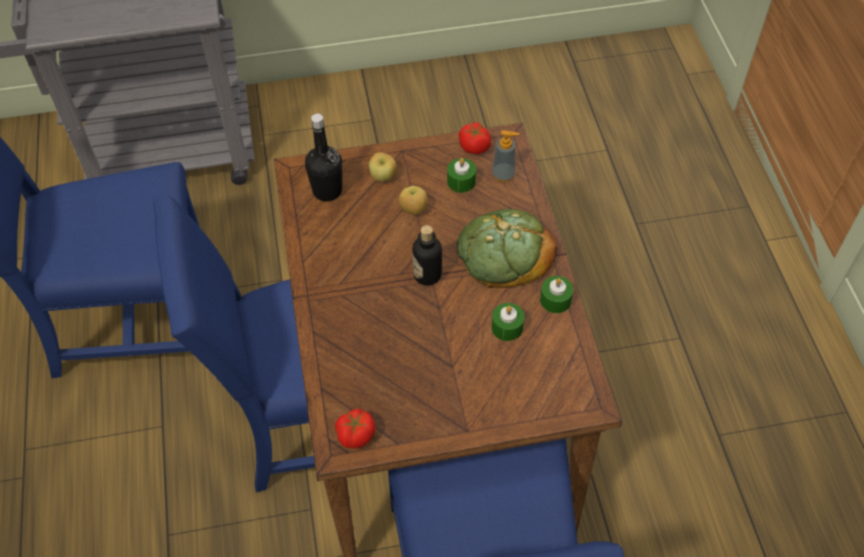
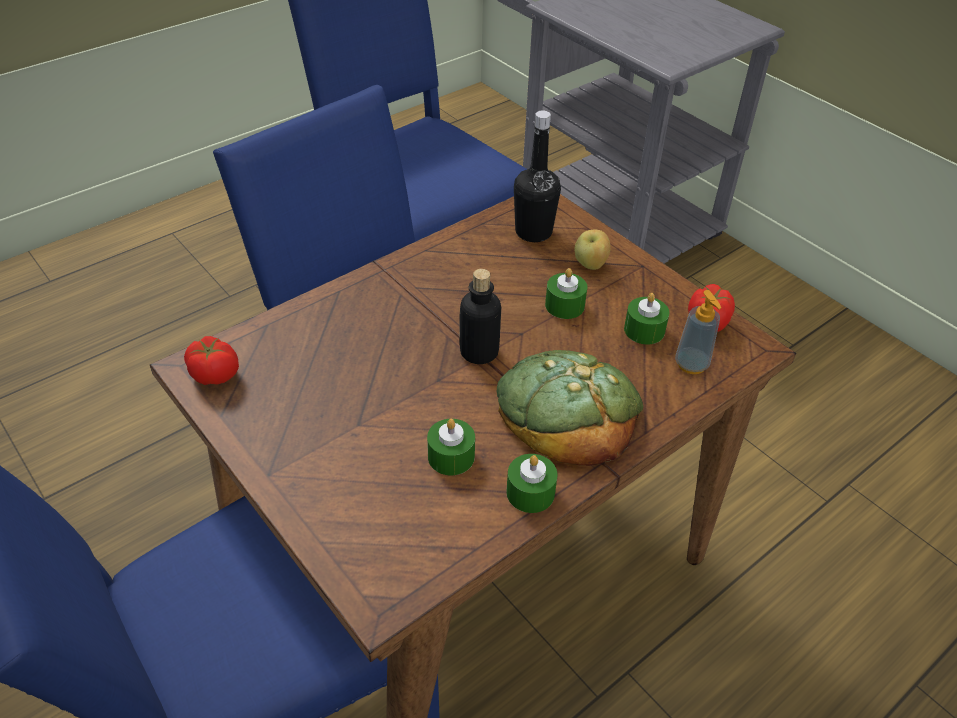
camera: 60 degrees right, 10 degrees down
(413, 210) = (564, 305): apple -> green candle

